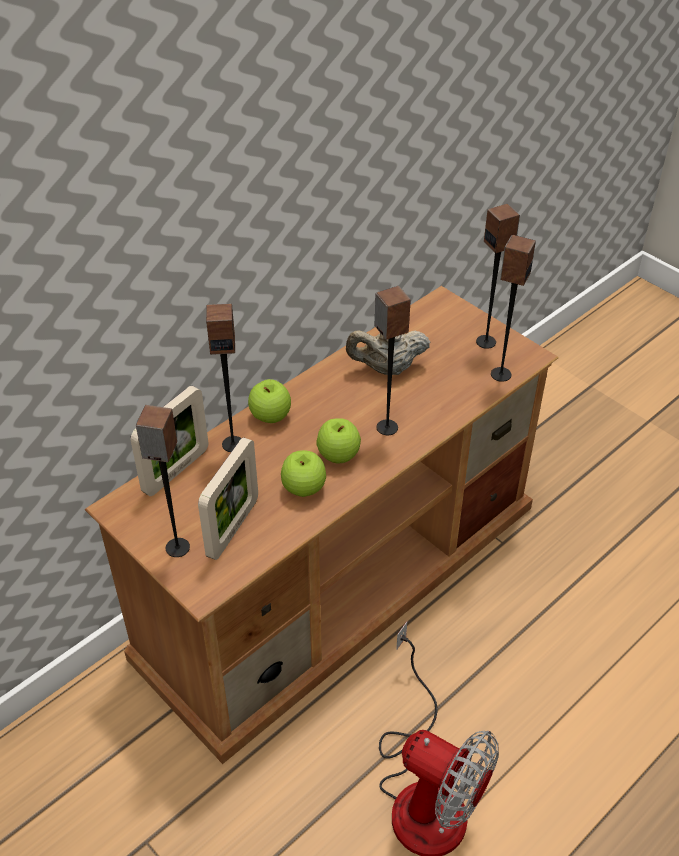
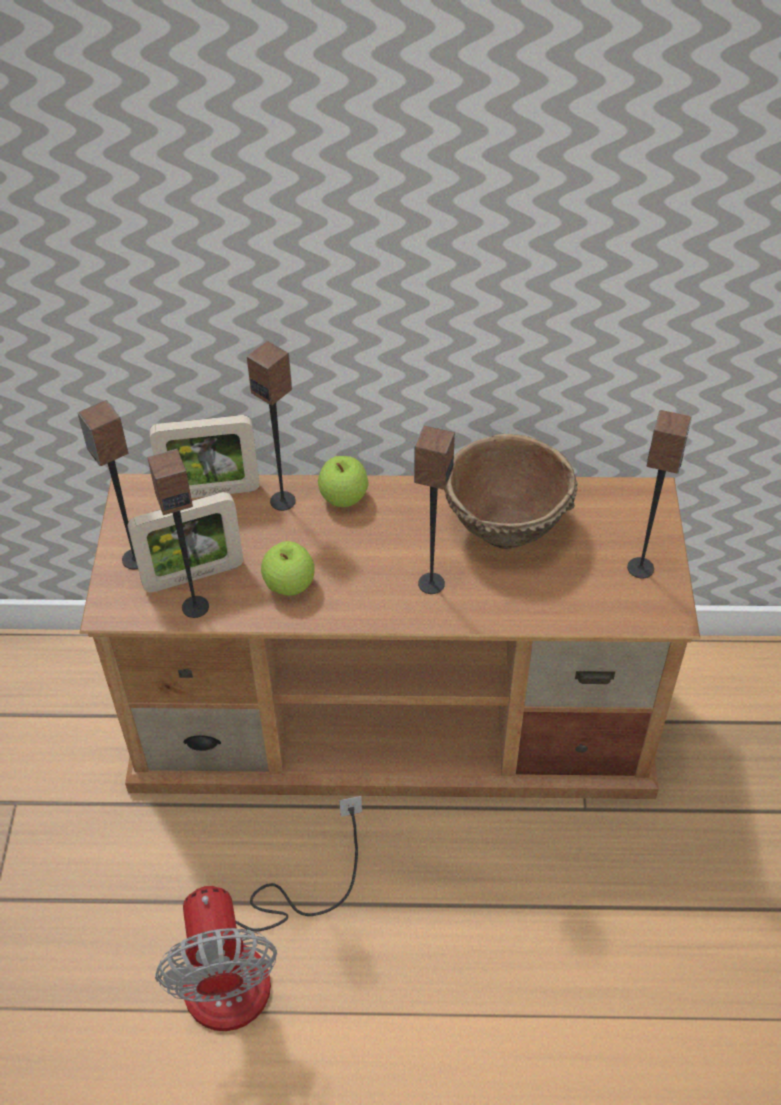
camera: 45 degrees right, 5 degrees up
(338, 455) = (355, 577): apple -> none
(387, 368) = (505, 526): beige teapot -> brown bowl
(500, 374) = (610, 611): speaker -> speaker (195, 606)

